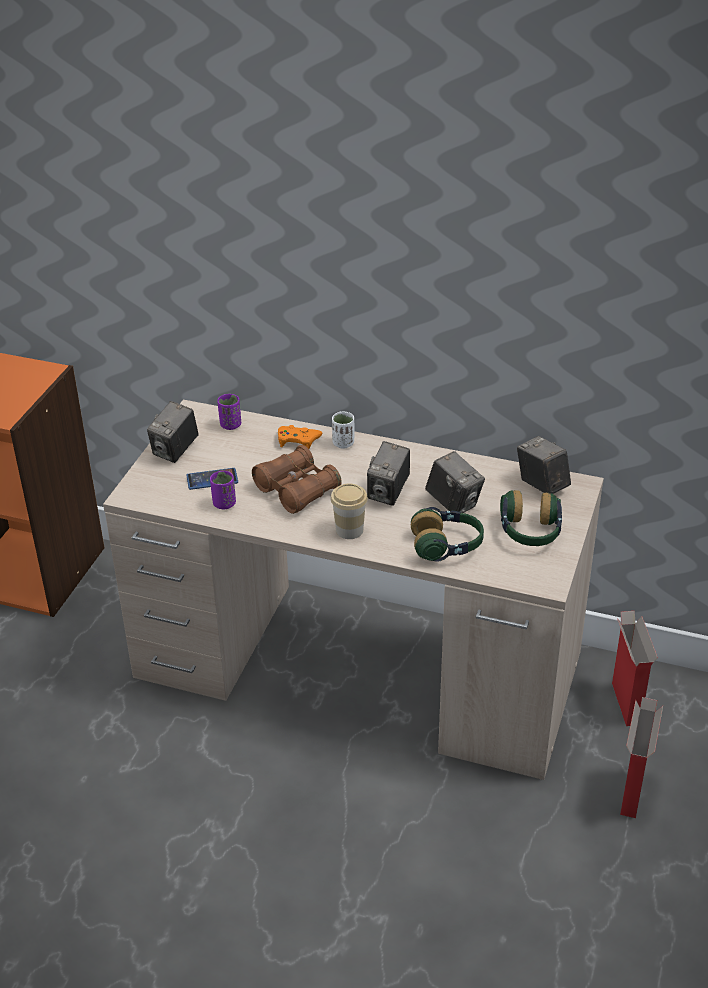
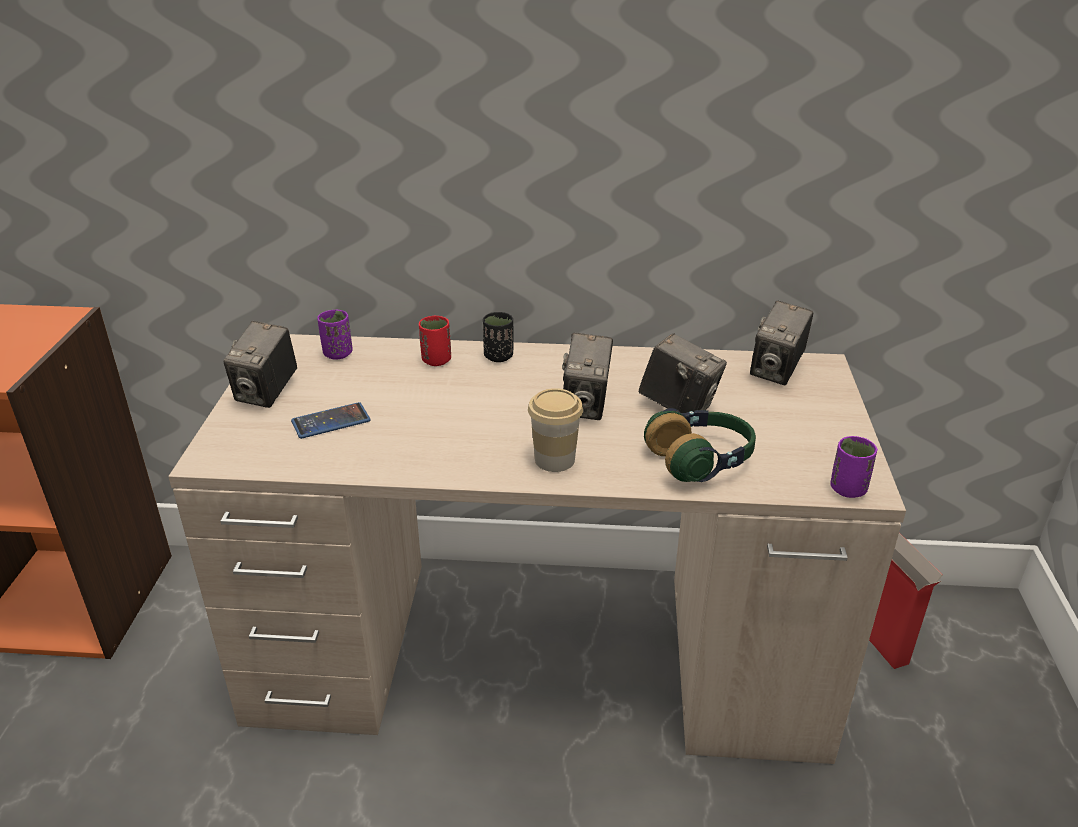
camera: 15 degrees left, 5 degrees down
(224, 504) = (358, 450): purple cup -> purple cup (847, 489)
(296, 490) = (457, 418): brown binoculars -> none
(298, 440) = (436, 360): orange game controller -> red cup
(343, 443) = (498, 356): white cup -> black cup
(530, 532) = (799, 428): headphones -> none
(542, 485) = (776, 371): camera -> camera turned 105 degrees counterclockwise
(632, 793) = (949, 759): cardboard box -> none

